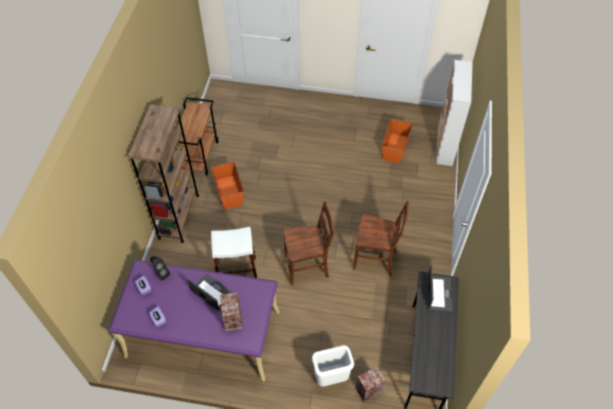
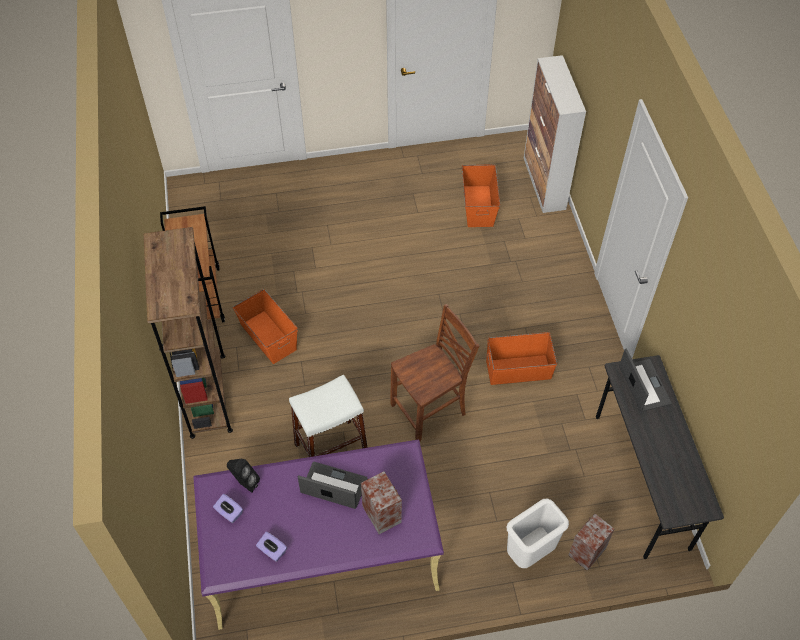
camera: 20 degrees left, 0 degrees up
(375, 260) = (519, 370): brown chair -> orange storage box

